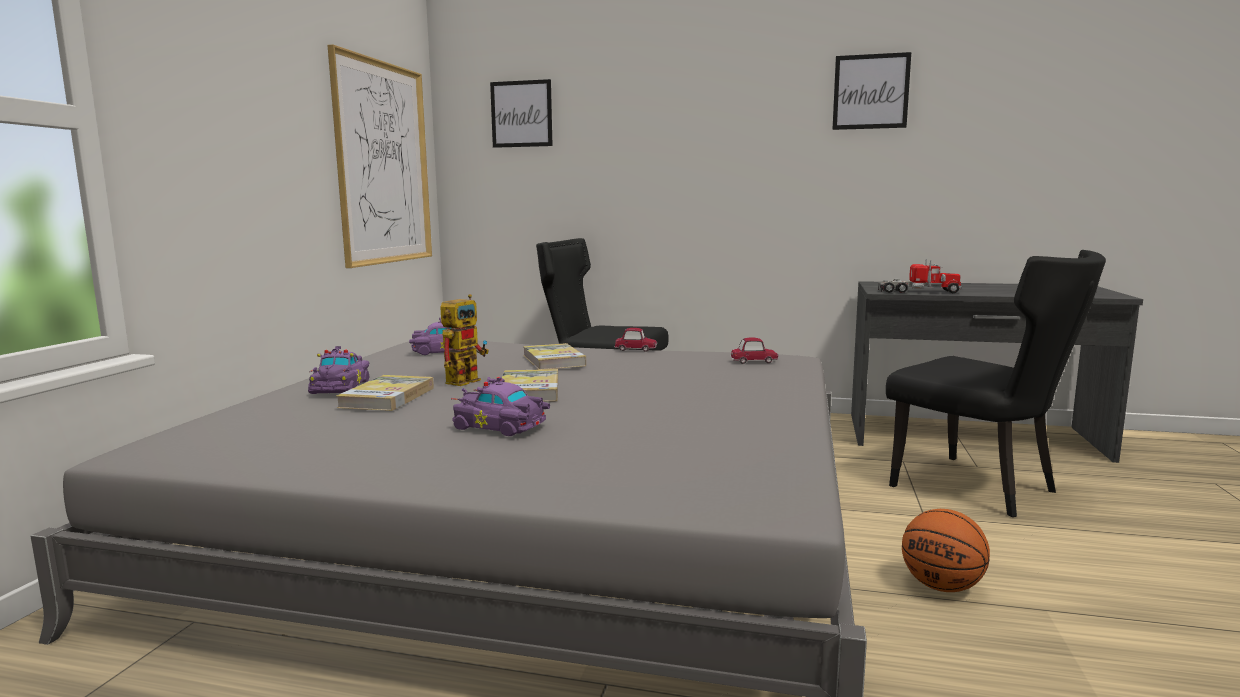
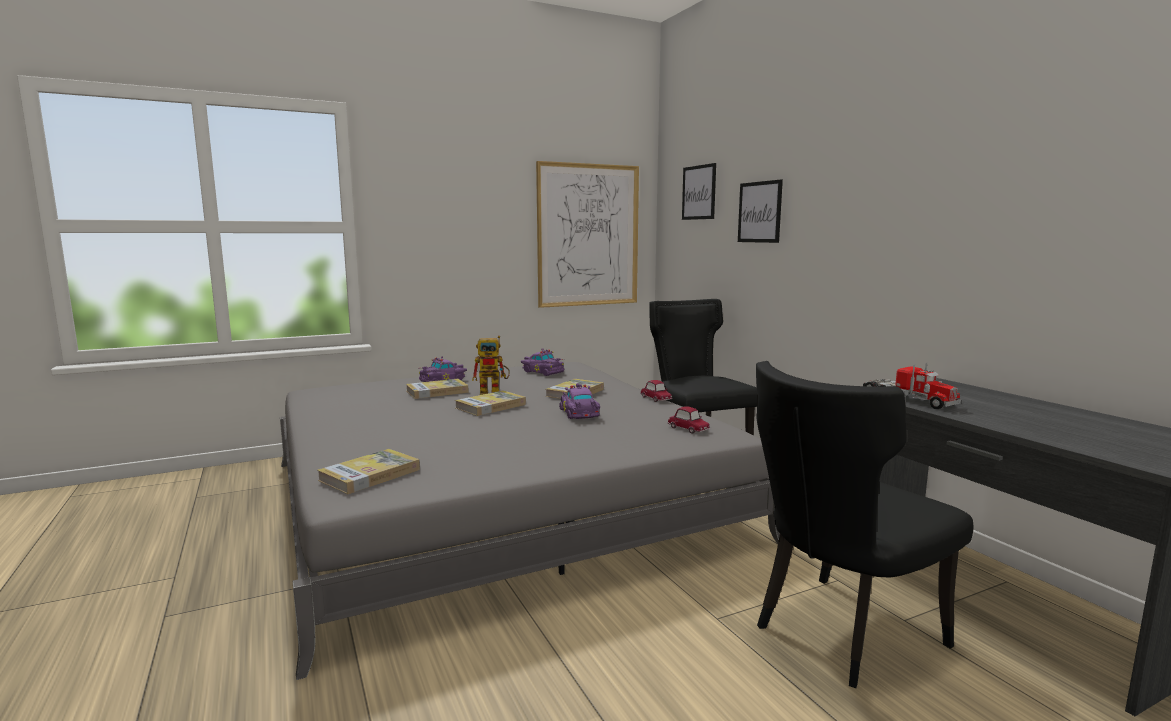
camera: 50 degrees right, 0 degrees up
(501, 427) = (410, 420): purple toy car -> purple toy car (579, 414)
(699, 480) = (370, 475): none -> book
(870, 92) = (962, 157): picture -> picture (759, 212)
(941, 586) = (582, 655): basketball -> none
(980, 488) = (840, 633): black chair -> black chair turned 45 degrees clockwise

